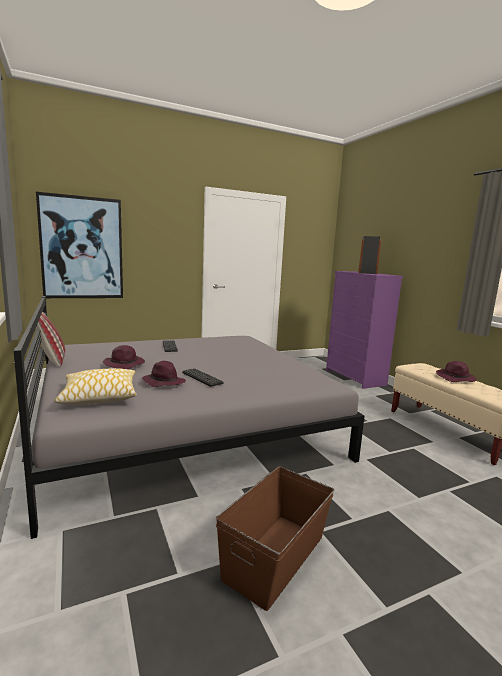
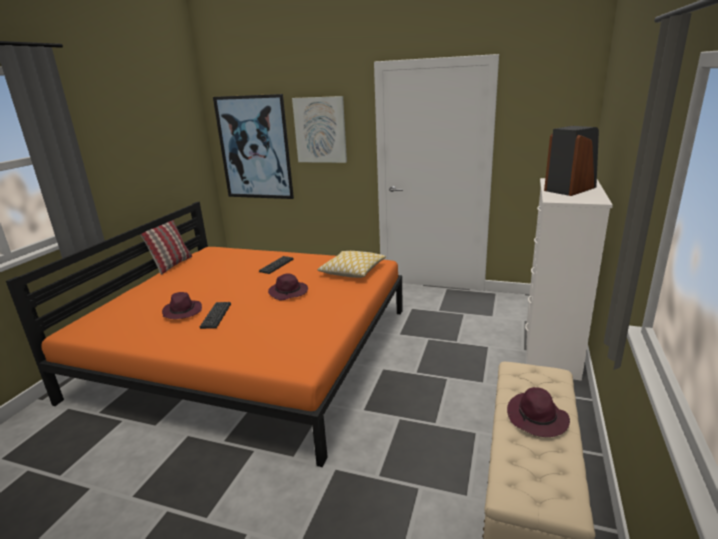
camera: 45 degrees right, 10 degrees up
(99, 396) = (123, 314): pillow -> pillow (352, 271)
(124, 364) = (199, 282): purple hat -> purple hat (289, 292)
(155, 235) = (320, 130): none -> picture
(182, 425) = (251, 351): grey bed -> orange bed
(276, 556) = (111, 506): brown storage box -> none
(355, 377) = (550, 351): purple dresser -> white dresser

